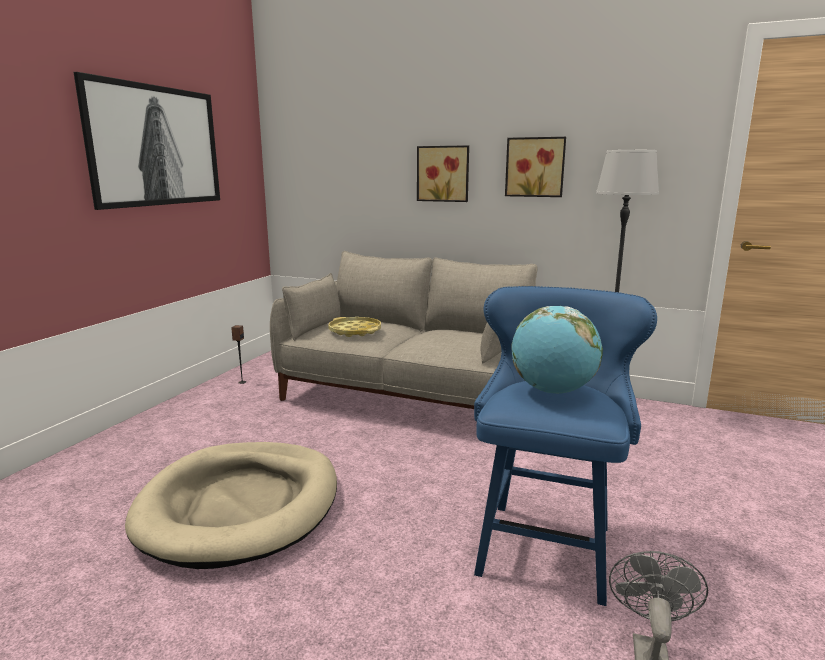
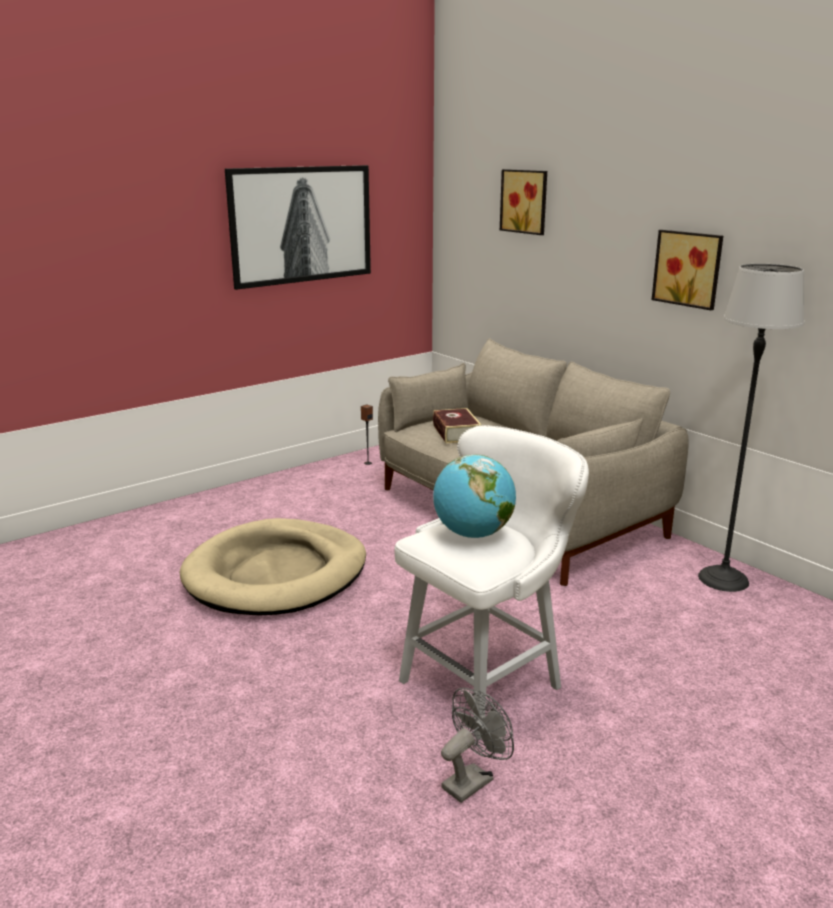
camera: 30 degrees right, 5 degrees up
(355, 331) = (456, 433): yellow tray -> book
(443, 174) = (594, 263): picture -> picture (525, 201)
(546, 544) = (485, 681): blue stool -> white stool

